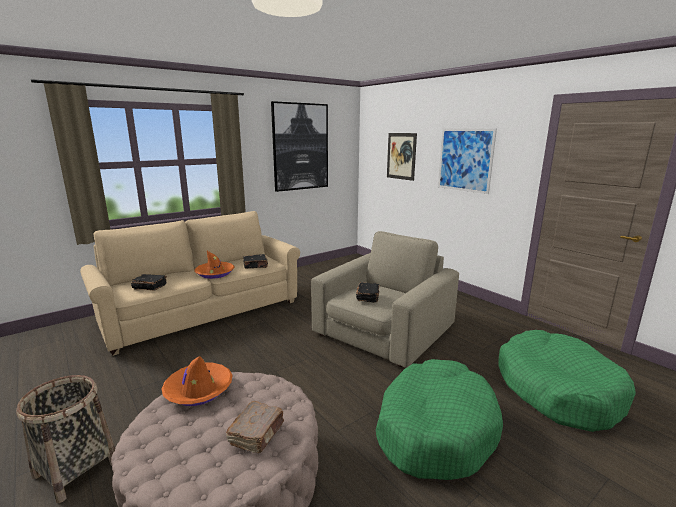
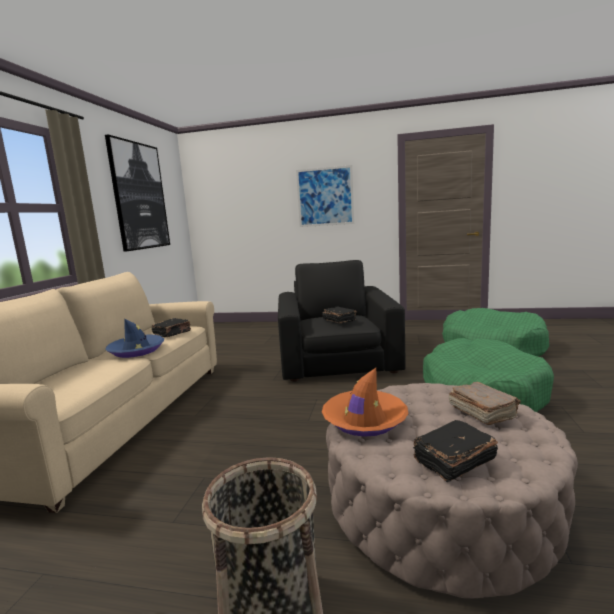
camera: 40 degrees left, 5 degrees down
(149, 287) = (70, 386): black book -> black book (453, 461)
(215, 273) = (136, 351): orange hat -> blue hat
(384, 331) = (337, 359): beige armchair -> black armchair
(401, 156) = (248, 203): picture -> none

